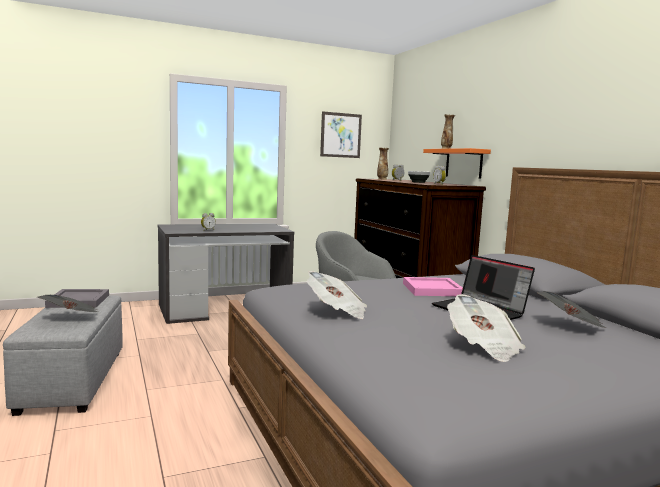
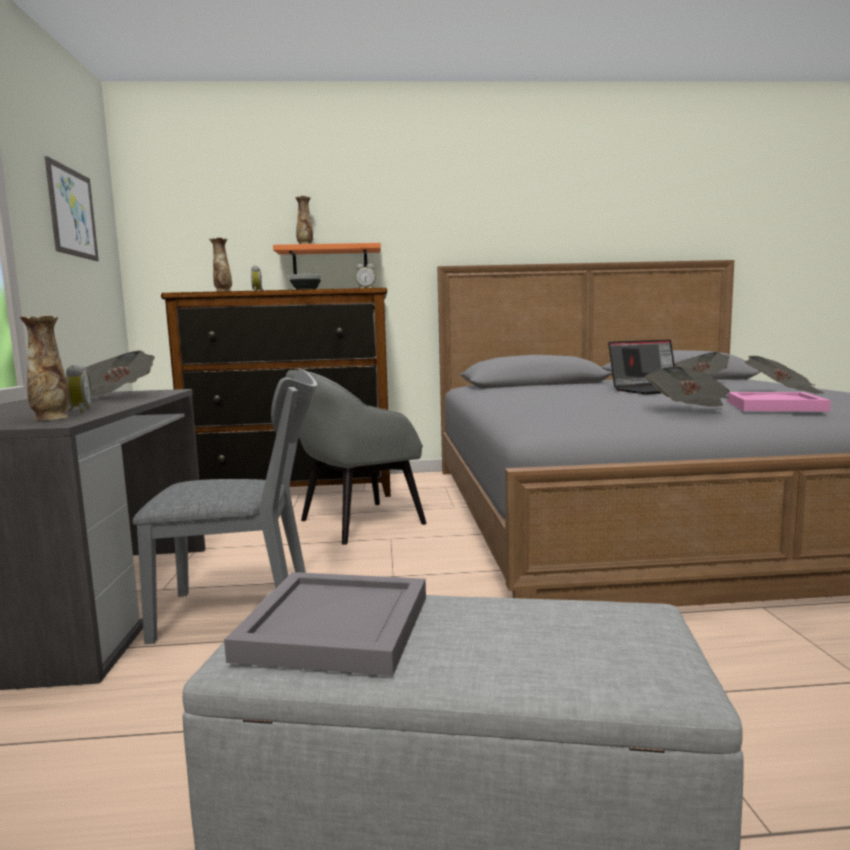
camera: 70 degrees left, 0 degrees up
(71, 318) = (537, 620): newspaper -> newspaper (114, 397)
(186, 230) = (51, 418): none -> vase
(225, 331) = (248, 611): none -> grey chair
(431, 289) = (567, 393): pink tray -> pink tray (773, 406)

